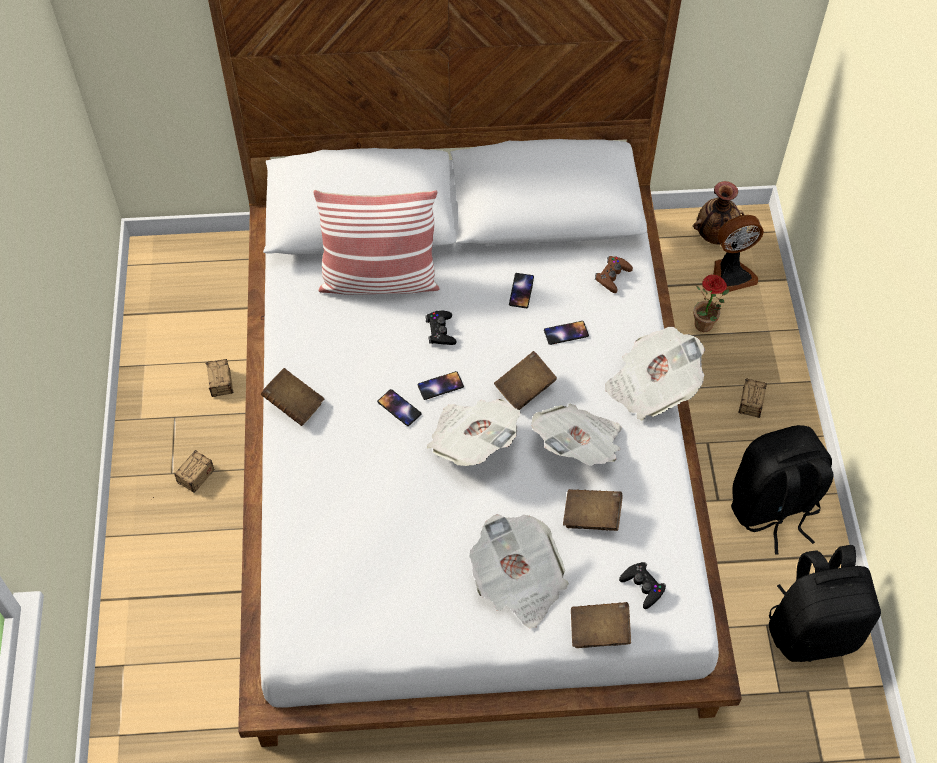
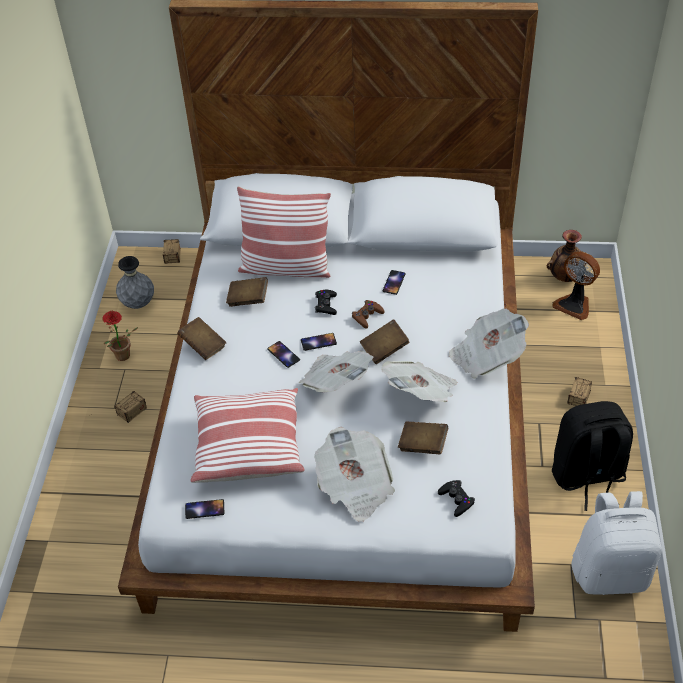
camera: 10 degrees right, 10 degrees down
(174, 320) = (138, 303): none -> grey vase
(223, 400) = (163, 361): storage box -> storage box (172, 266)
(377, 540) = (248, 446): none -> pillow
(566, 333) = (424, 313): phone -> phone (204, 509)
(599, 631) = (415, 530): brown book -> brown book (248, 299)
(612, 276) = (467, 278): brown game controller -> brown game controller (367, 316)
(705, 328) = (548, 341): potted plant -> potted plant (123, 358)
(731, 274) = (574, 304): fan -> fan turned 45 degrees clockwise
(813, 629) = (610, 572): black backpack -> white backpack

